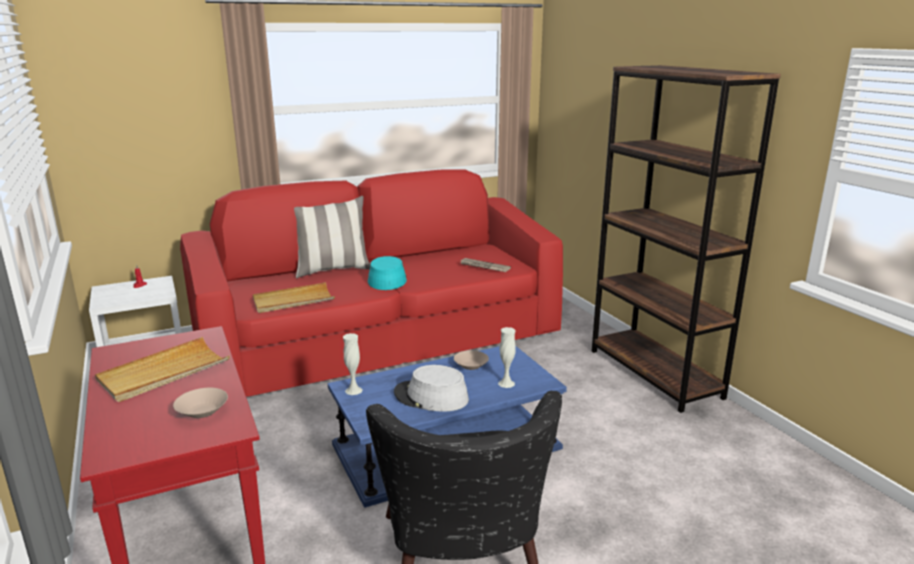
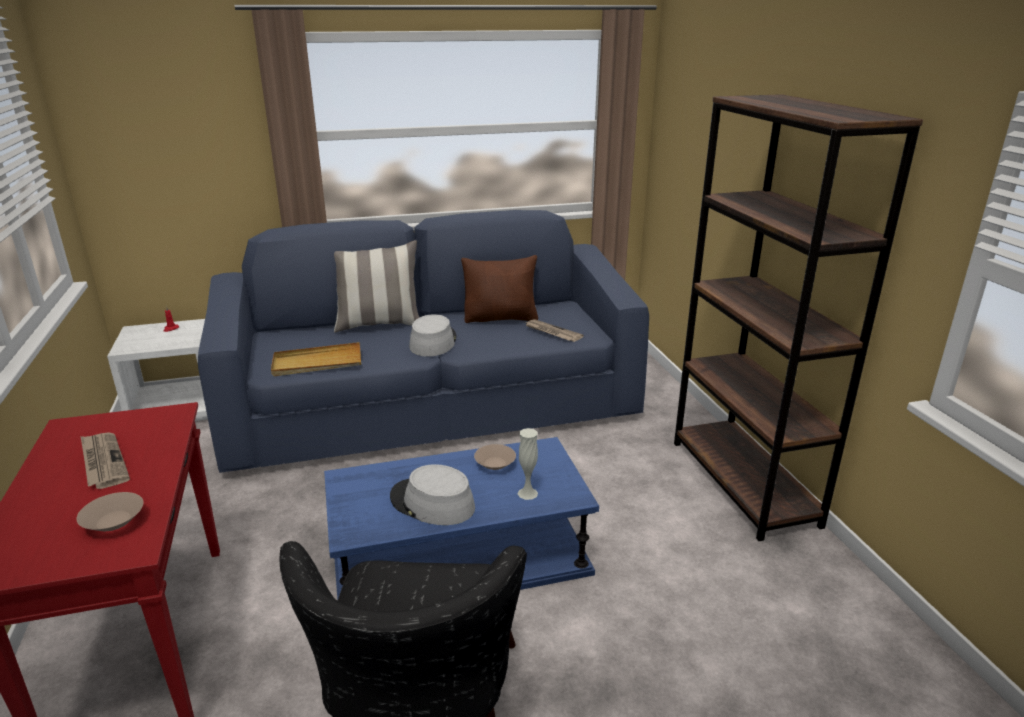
camera: 10 degrees right, 5 degrees up
(164, 373) = (103, 462): beige tray -> newspaper
(353, 390) = (348, 484): white vase -> none
(381, 342) = (432, 408): red sofa -> blue sofa
(387, 279) = (433, 342): turquoise hat -> grey hat
(435, 259) = (501, 318): none -> brown pillow

